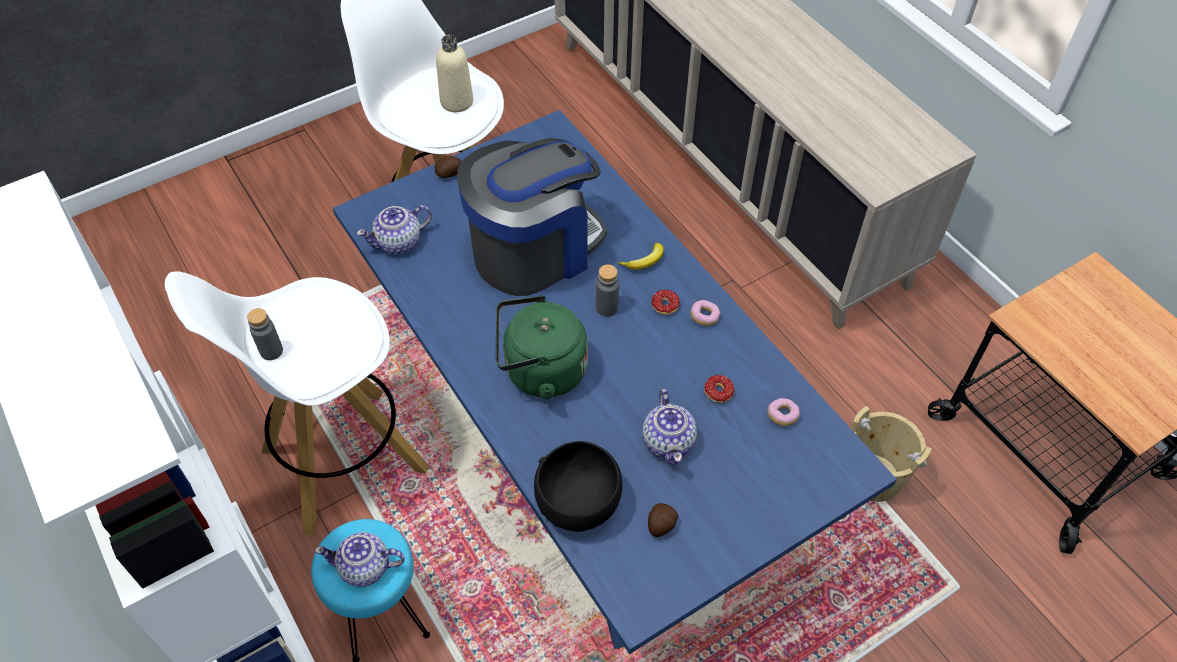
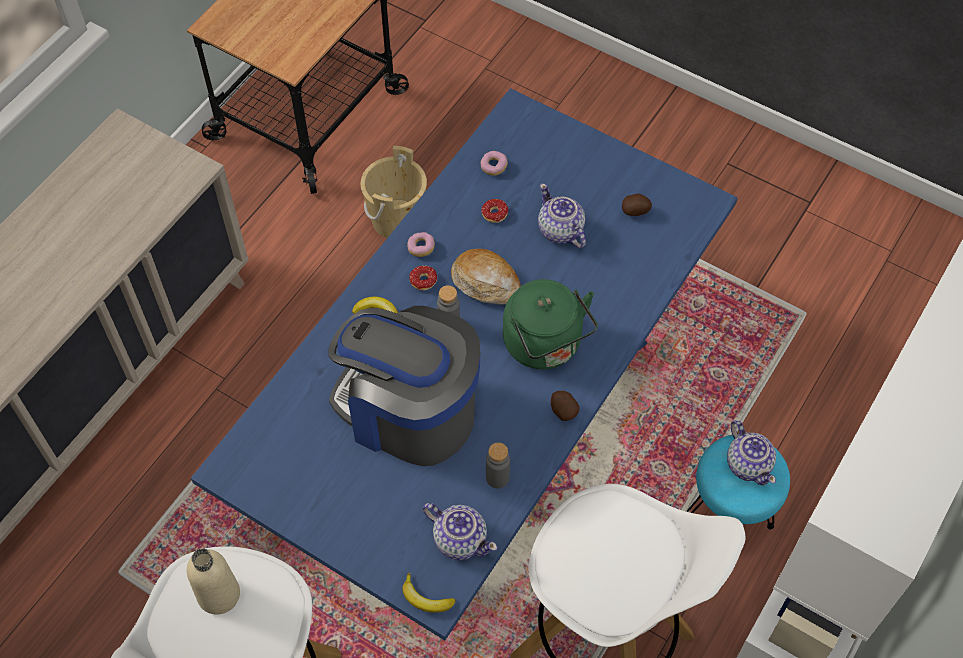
camera: 115 degrees left, 5 degrees up
(271, 351) = (647, 586): grey bottle -> grey bottle (497, 477)
(368, 206) = (425, 598): none -> banana
(450, 174) = (341, 540): potato -> potato (563, 410)
(579, 501) = (648, 269): black bowl -> none
(636, 353) = (487, 283): none -> bread
(668, 441) = (560, 231): teapot -> teapot turned 90 degrees counterclockwise

